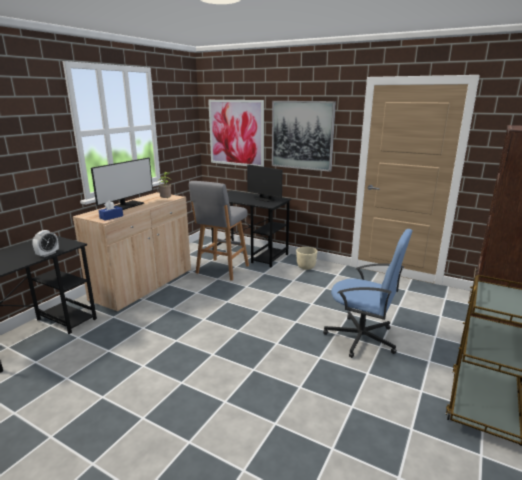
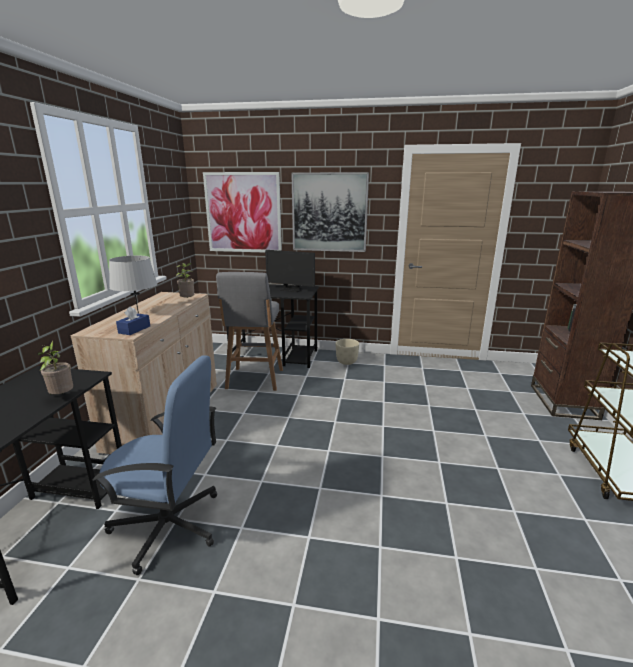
camera: 20 degrees left, 0 degrees up
(48, 254) = (61, 397): alarm clock -> potted plant
(125, 206) = (138, 313): monitor -> grey table lamp
(362, 338) = (462, 430): blue office chair -> blue office chair (169, 526)

